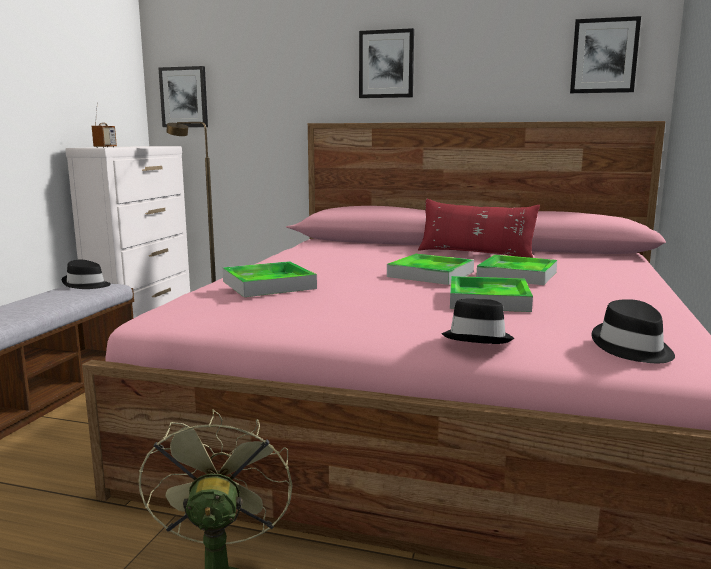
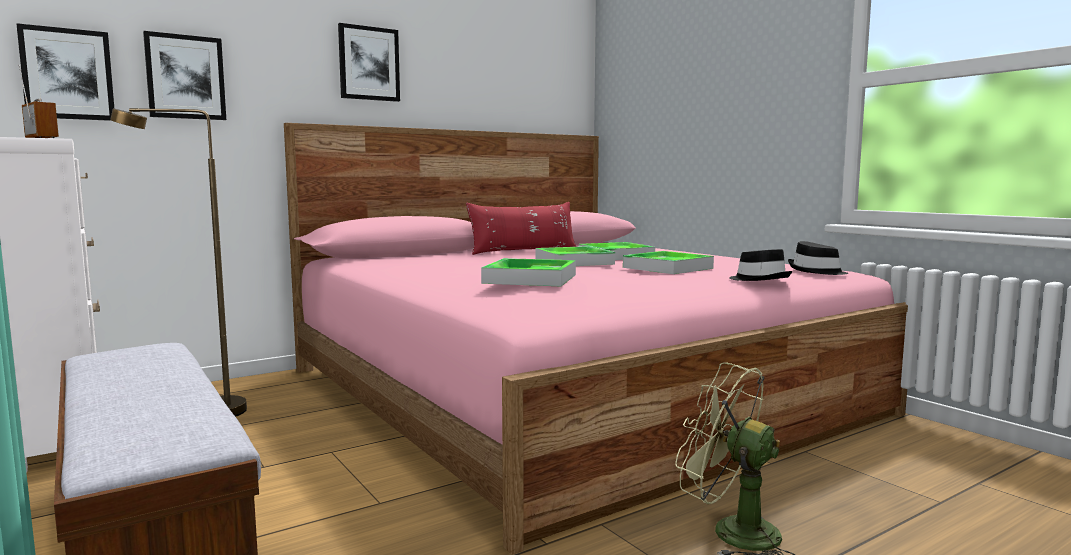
camera: 50 degrees left, 5 degrees down
(86, 285) = (126, 351): black hat -> none
(604, 56) = (551, 80): picture -> picture (185, 77)

